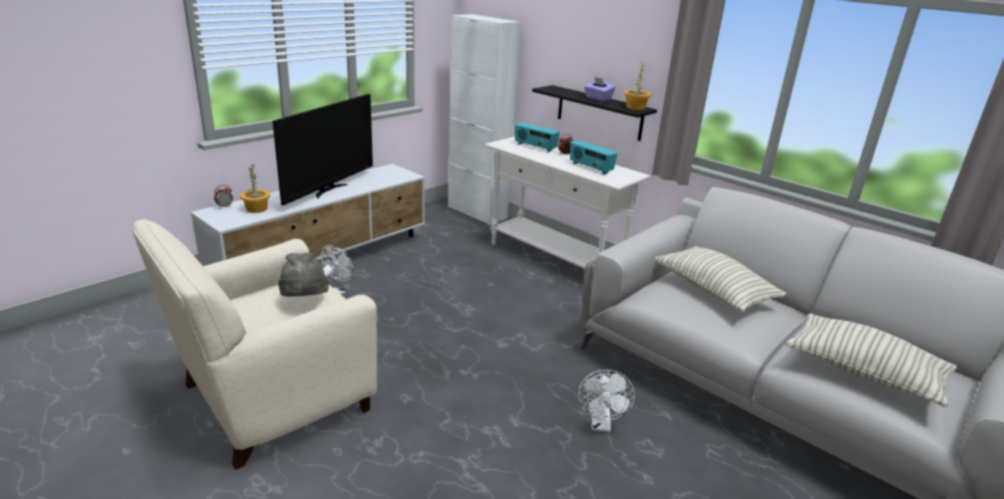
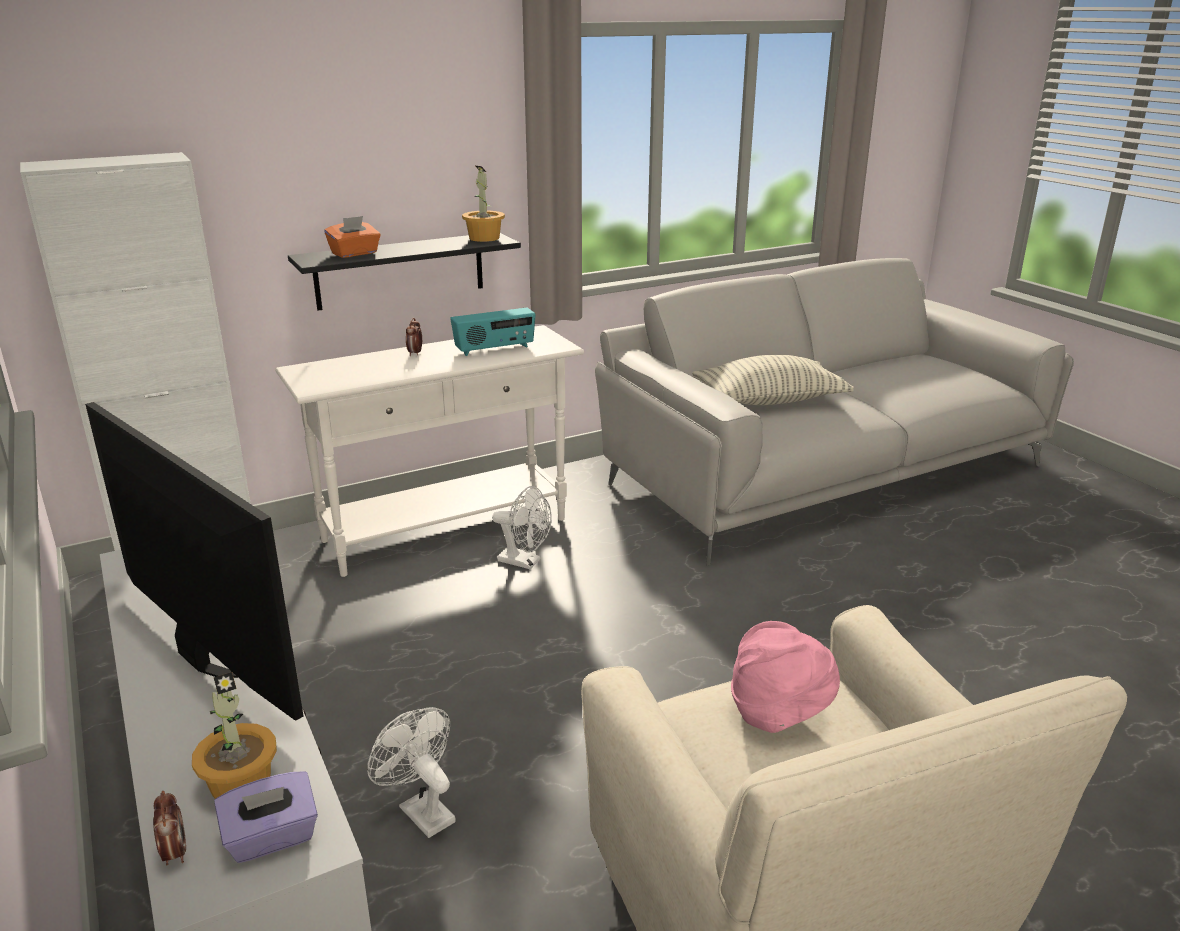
camera: 70 degrees left, 0 degrees up
(304, 301) = (779, 714): grey hat -> pink hat
(535, 147) = (361, 366): radio -> none
(568, 92) = (355, 253): none -> orange tissue box
(598, 99) = (415, 246): purple tissue box -> purple tissue box (272, 838)
(601, 425) = (872, 590): white fan -> white fan (525, 562)
(863, 372) = (933, 383): pillow -> none

